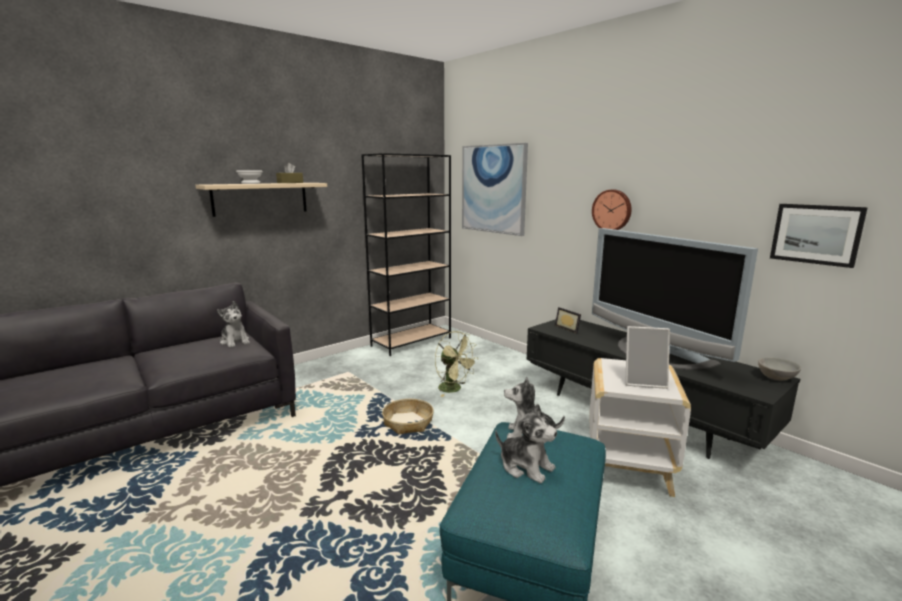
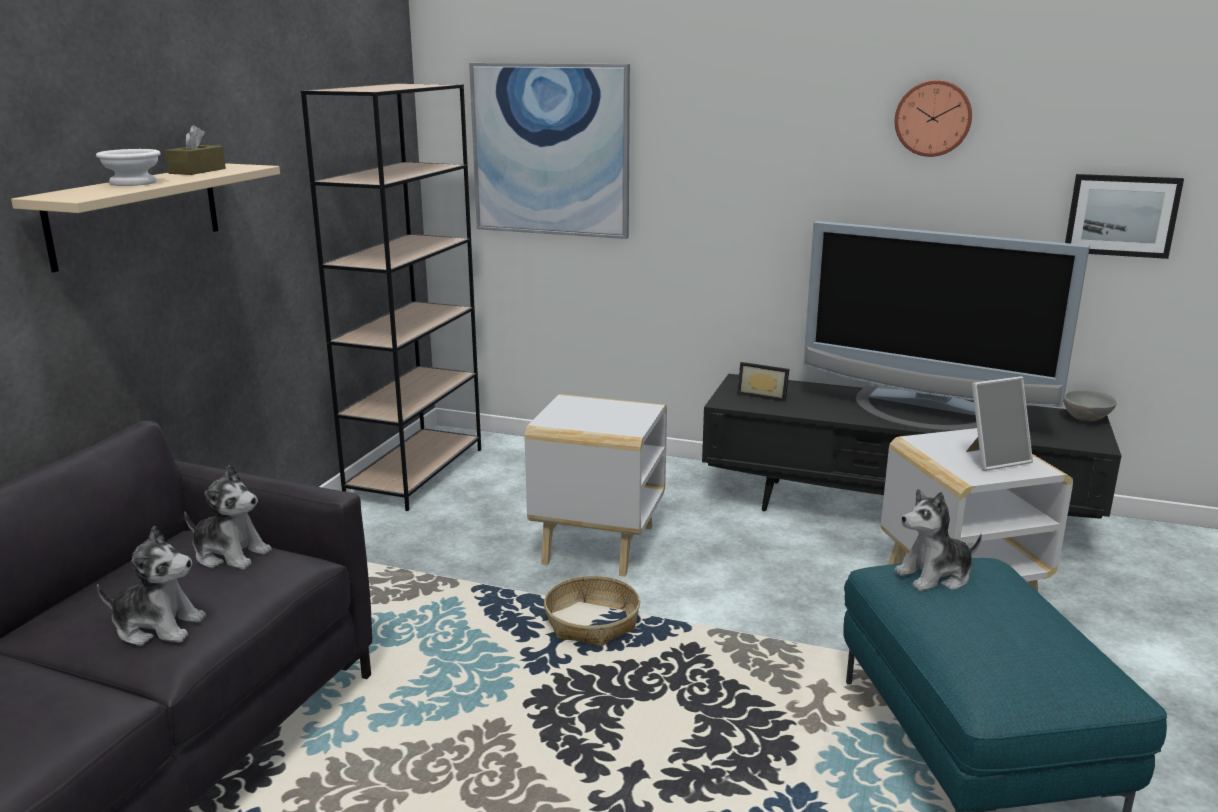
camera: 30 degrees left, 5 degrees up
(454, 389) = (598, 543): green fan -> white side table
(526, 467) = (991, 619): plush toy -> plush toy (158, 626)
(612, 210) = (810, 187): wall clock -> wall clock (933, 118)

